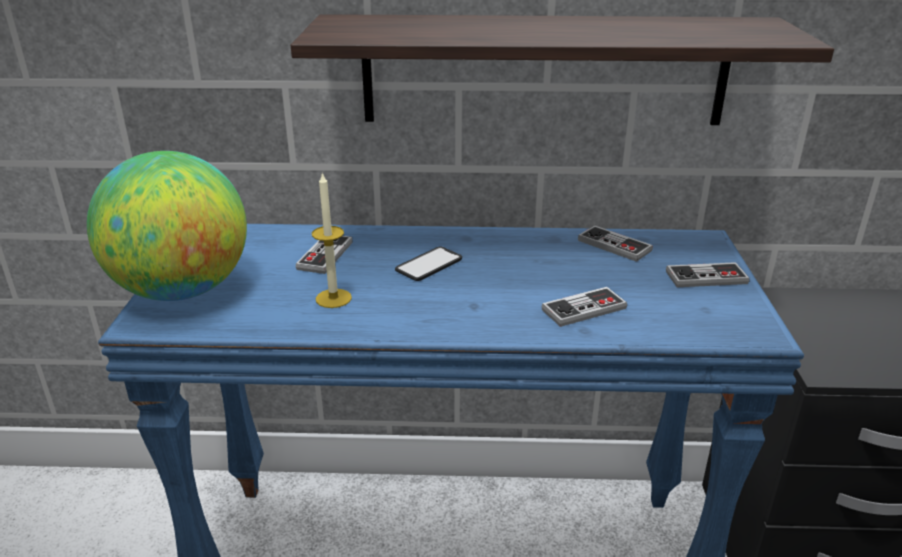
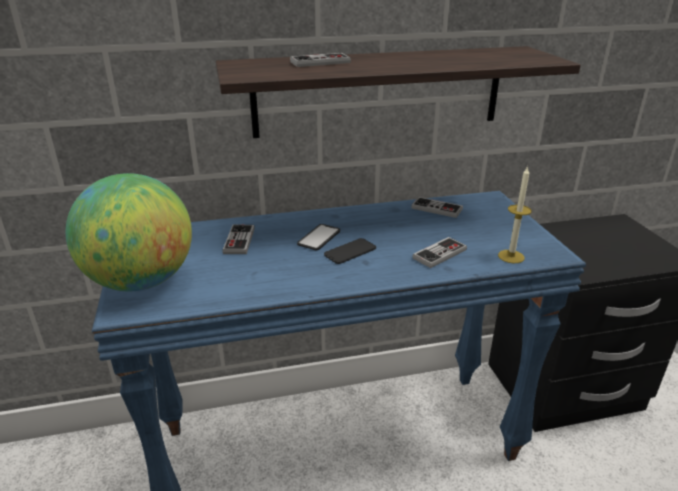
camera: 15 degrees left, 0 degrees up
(333, 298) = (262, 271): candle -> candle (511, 256)
(460, 289) = (350, 251): none -> phone
(706, 277) = (505, 223): game controller -> game controller (320, 62)

